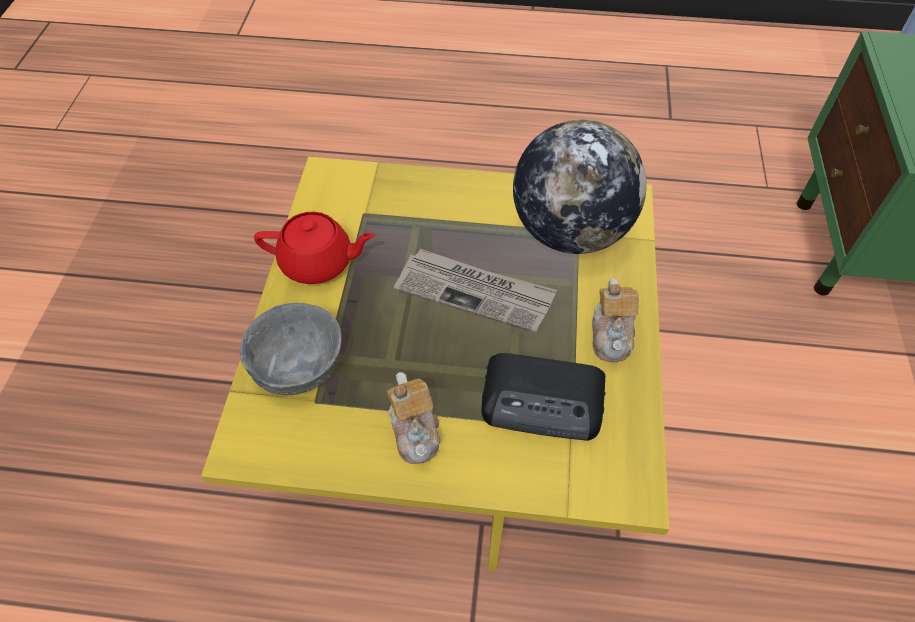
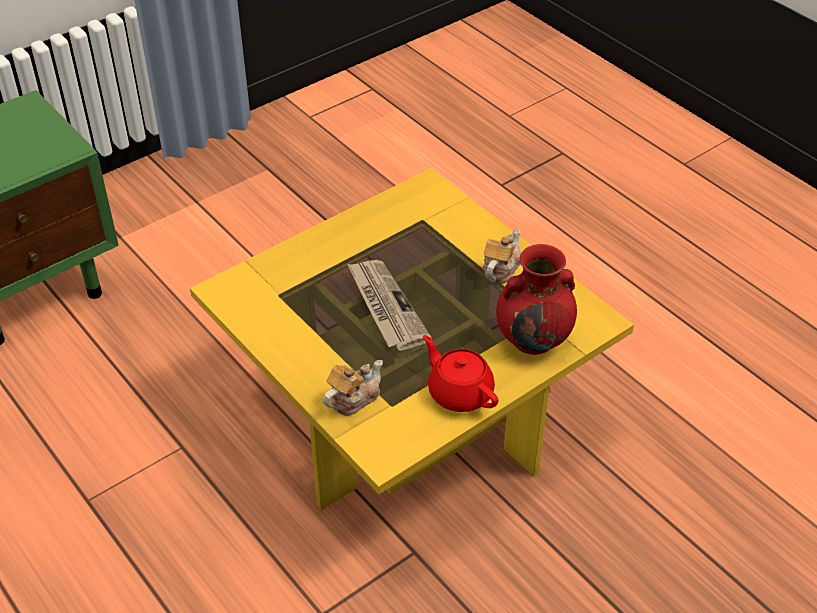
camera: 135 degrees left, 10 degrees down
(298, 368) = (534, 338): grey bowl -> red vase
(544, 401) = (420, 237): radio -> none
(570, 231) = (282, 298): globe -> none
(612, 334) = (344, 238): teapot -> teapot (353, 398)

